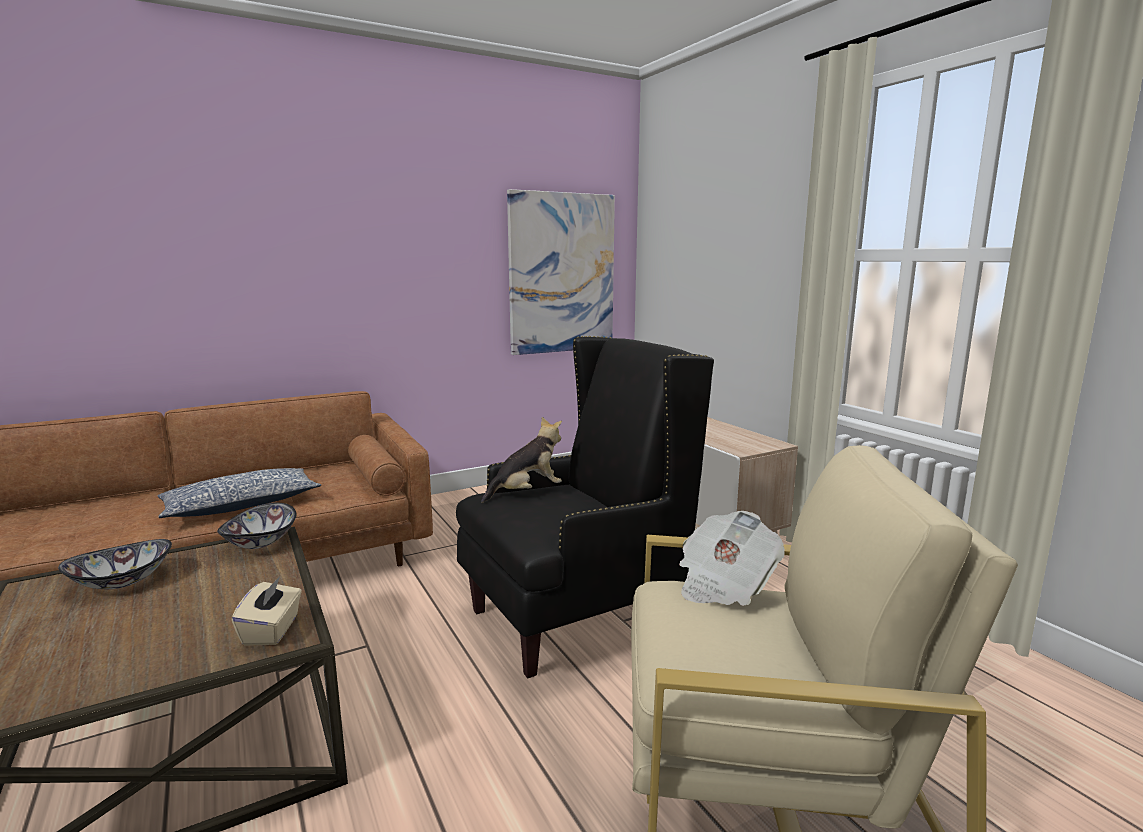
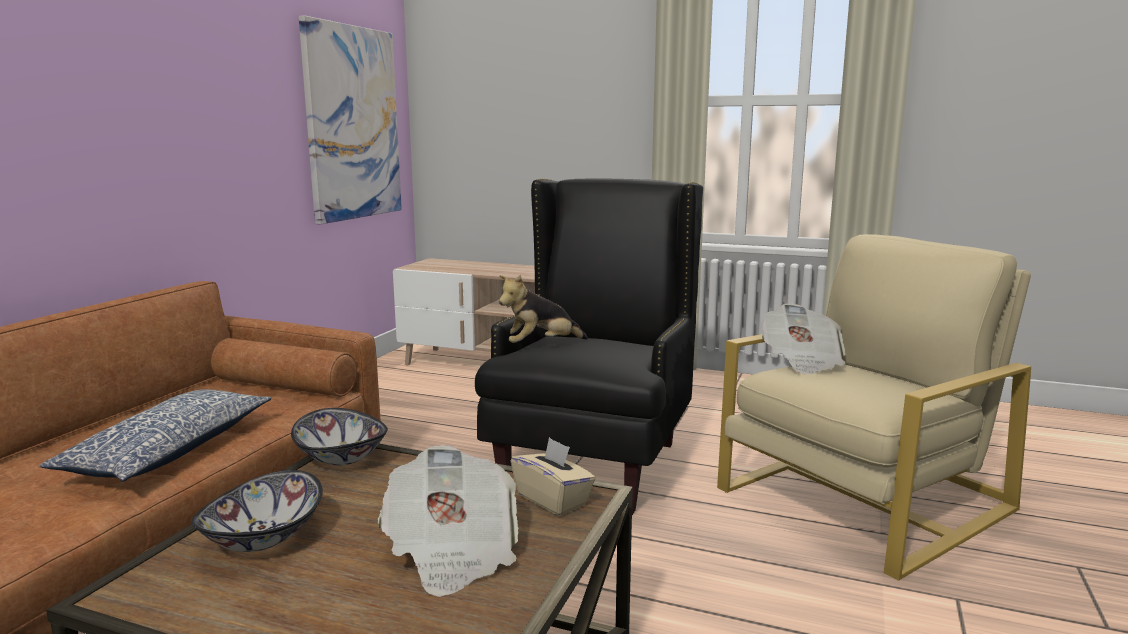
camera: 40 degrees left, 0 degrees up
(149, 639) = (452, 552): none -> newspaper
(527, 492) = (541, 346): plush toy -> plush toy turned 135 degrees counterclockwise

